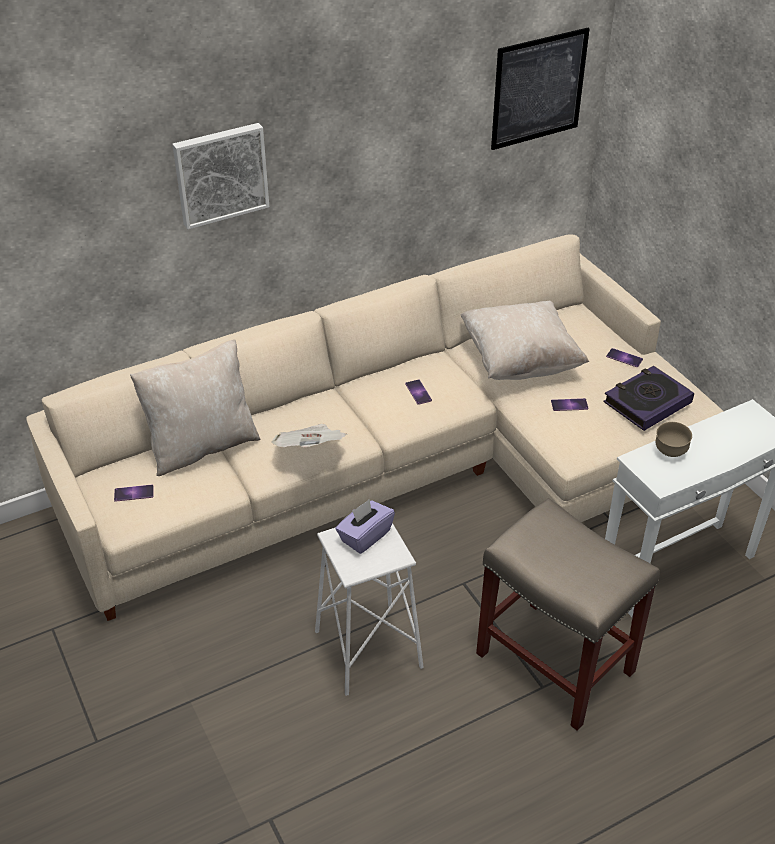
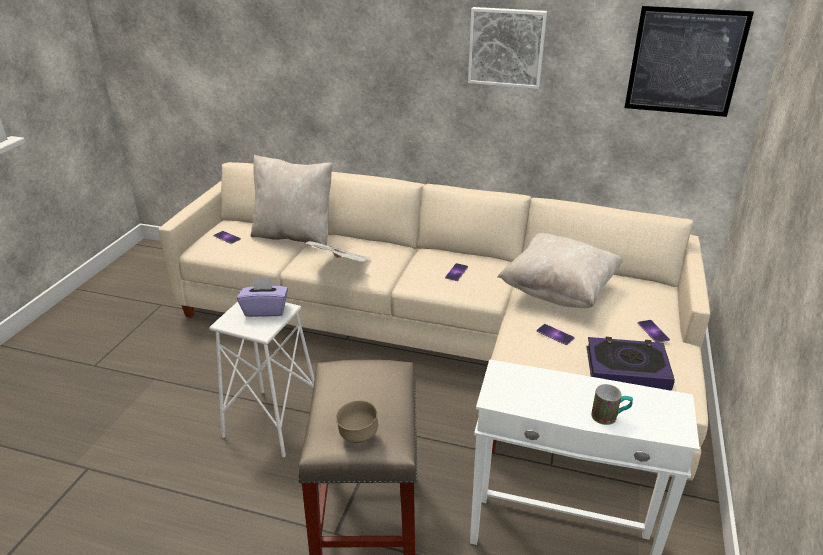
camera: 45 degrees right, 10 degrees down
(220, 174) = (376, 44): picture -> picture (506, 47)
(670, 453) = (540, 383): brown bowl -> brown bowl (358, 437)
(735, 449) = (609, 417): none -> mug

